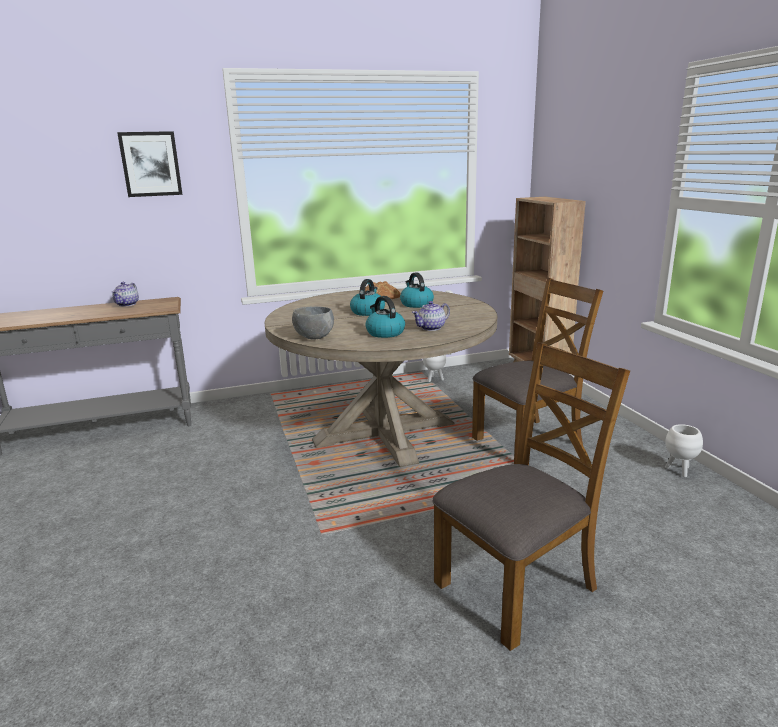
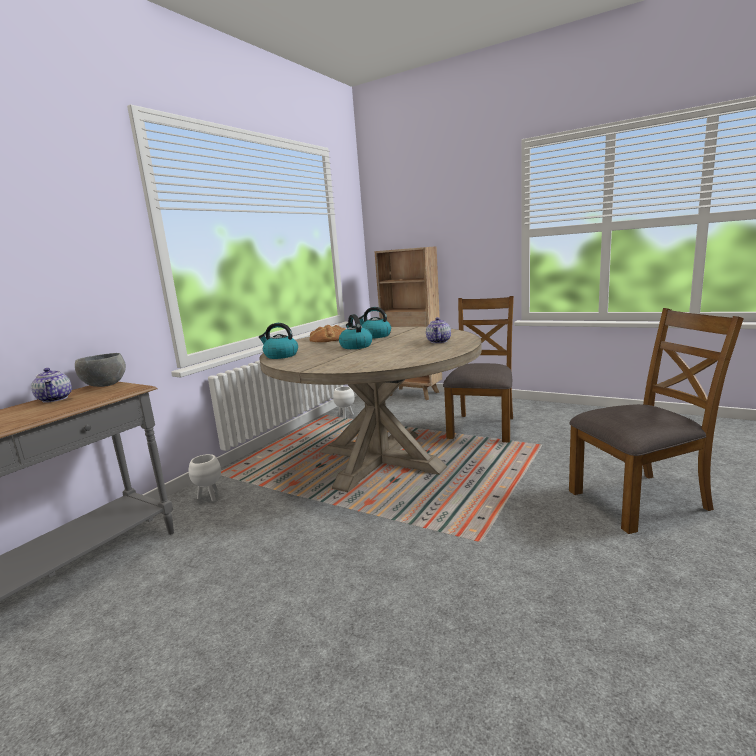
camera: 40 degrees left, 5 degrees down
(151, 164) = (54, 211): picture -> none
(314, 338) = (375, 365): grey bowl -> grey bowl (105, 385)
(384, 333) = (418, 350): kettle -> kettle (280, 356)
(517, 586) = (640, 500): brown chair -> brown chair turned 60 degrees clockwise
(679, 470) = (579, 411): white planter -> white planter (209, 497)

